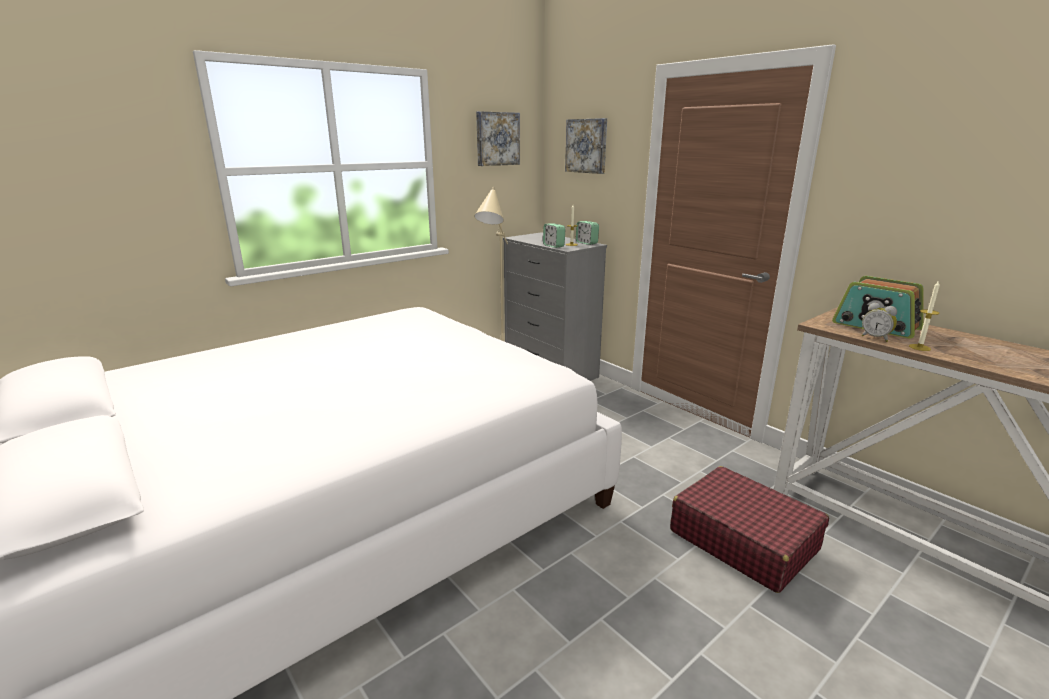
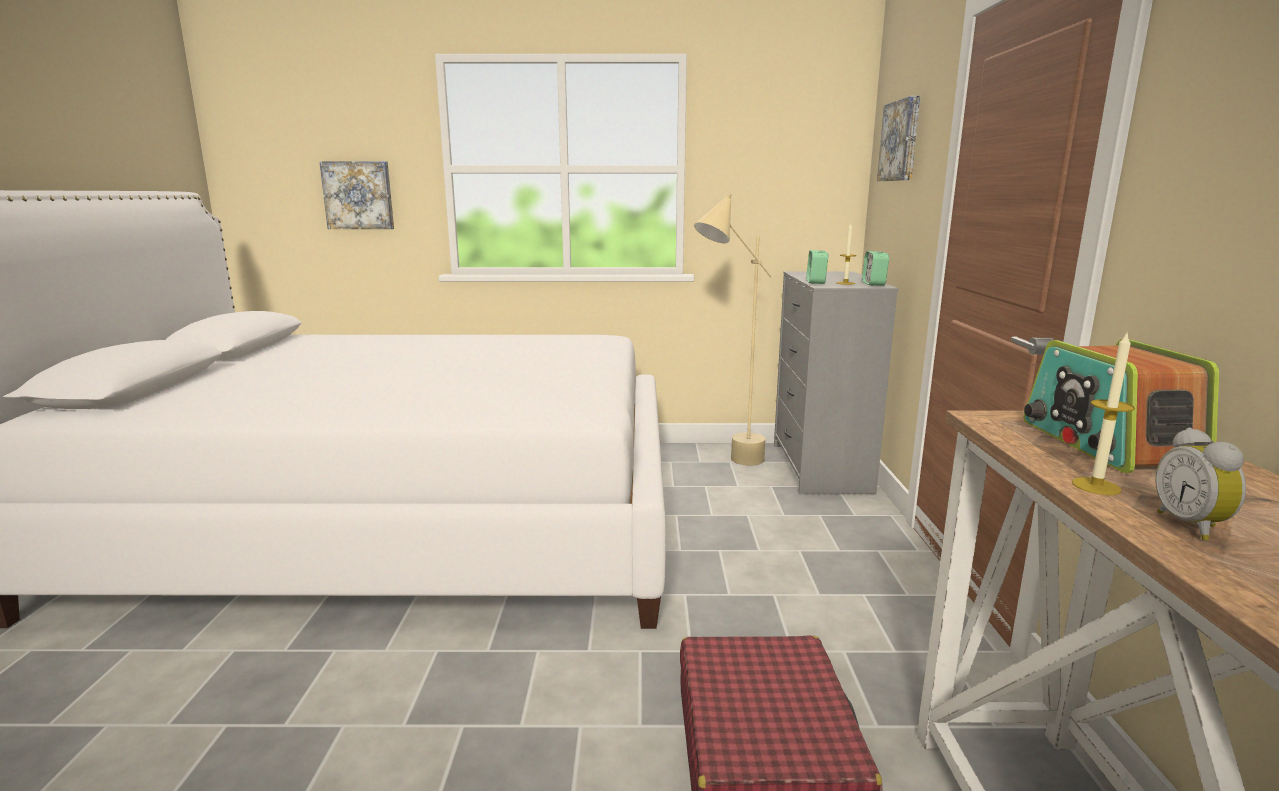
camera: 40 degrees right, 5 degrees down
(497, 139) = (788, 138): picture -> picture (359, 195)
(876, 338) = (1040, 454): alarm clock -> alarm clock (1193, 526)

